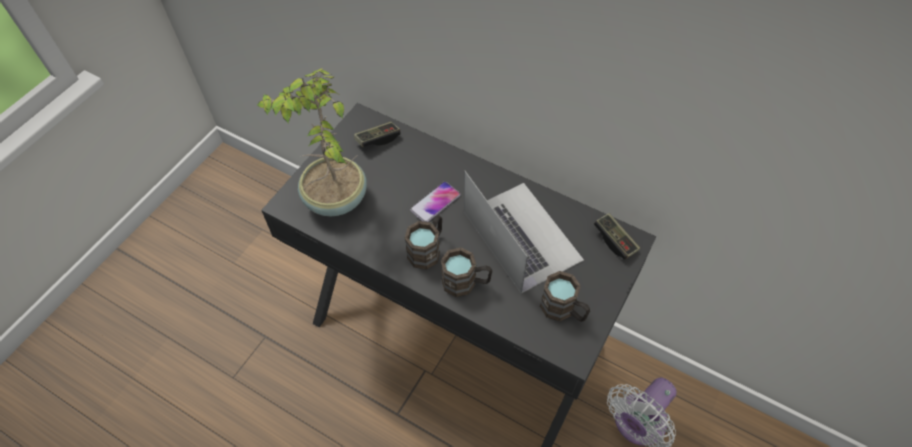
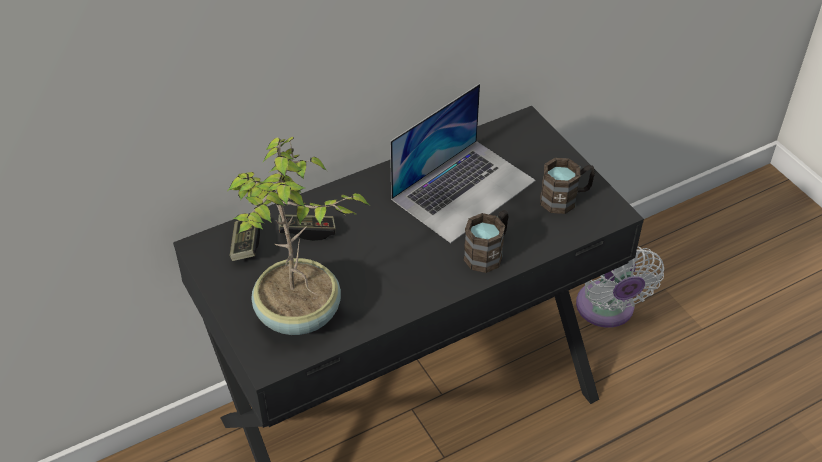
camera: 60 degrees left, 10 degrees down
(427, 249) = (427, 265): brown mug -> none
(435, 202) = (373, 234): phone -> none
(521, 235) = (463, 189): laptop -> laptop turned 135 degrees clockwise
(615, 240) = (517, 132): game controller -> game controller (307, 231)

